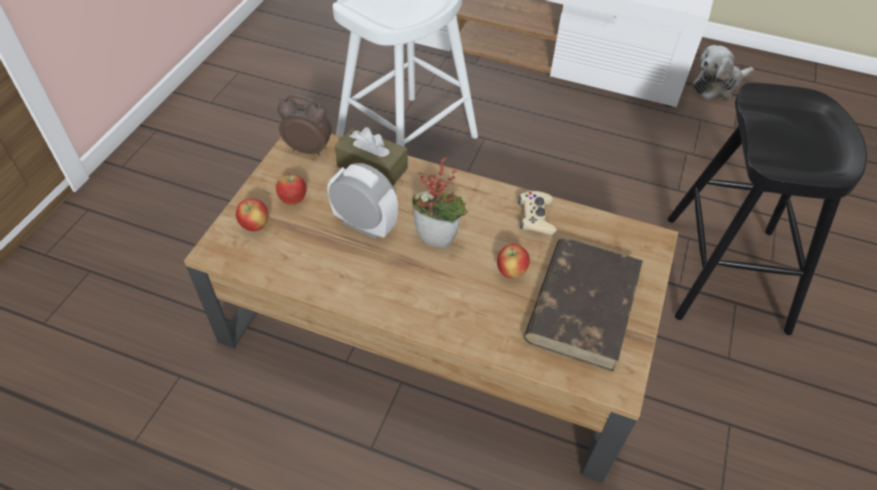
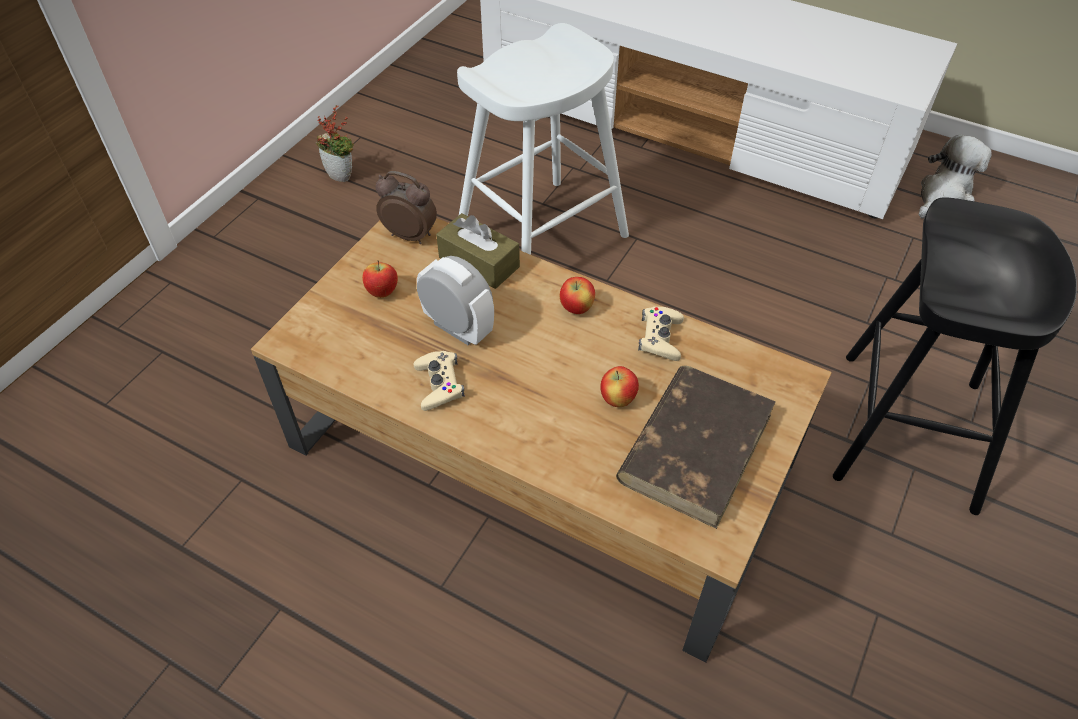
camera: 10 degrees right, 0 degrees up
(255, 226) = (335, 318): apple -> apple (577, 308)
(357, 274) = (439, 384): none -> beige game controller
(438, 238) = (540, 351): potted plant -> potted plant (342, 175)
(717, 86) = (943, 196): plush toy -> plush toy turned 150 degrees clockwise

